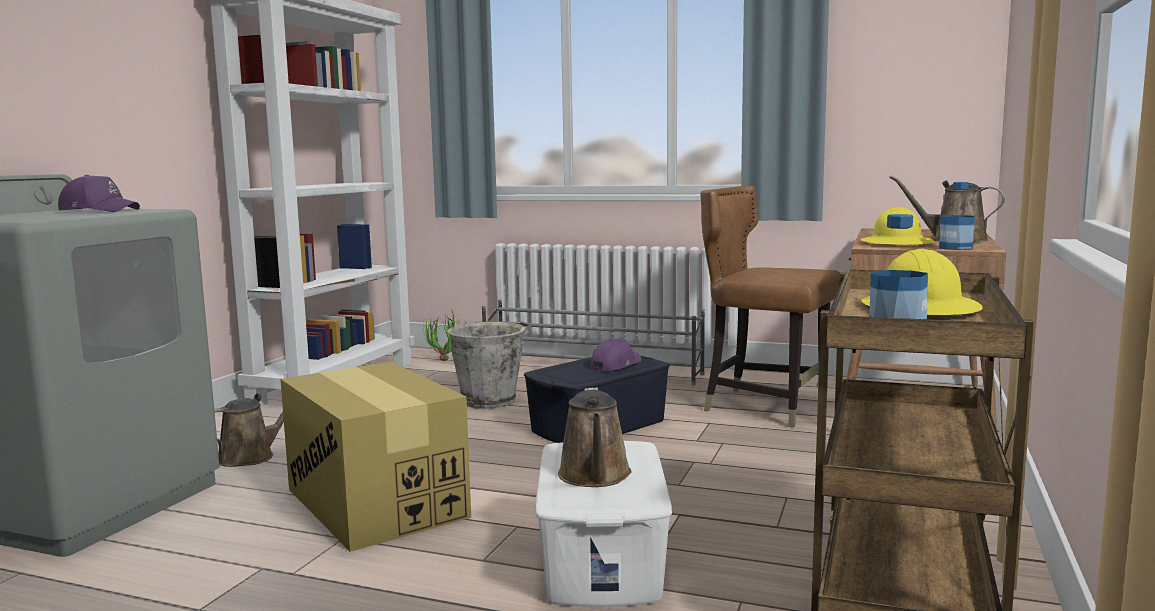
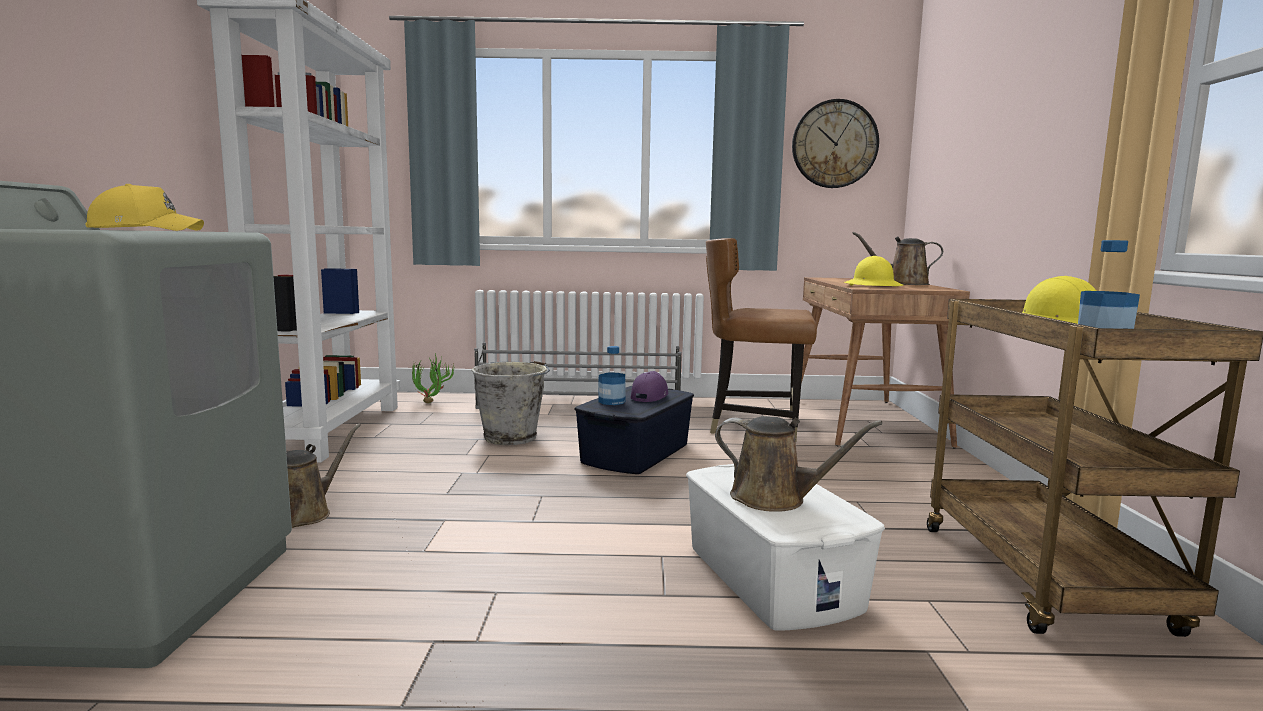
camera: 20 degrees left, 0 degrees up
(99, 211) = (145, 230): purple cap -> yellow cap
(375, 503) = (495, 549): cardboard box -> none
(595, 477) = (775, 499): brown watering can -> brown watering can turned 45 degrees counterclockwise
(900, 63) = (834, 144): none -> wall clock
(956, 248) = (927, 289): bottle -> bottle (612, 401)

